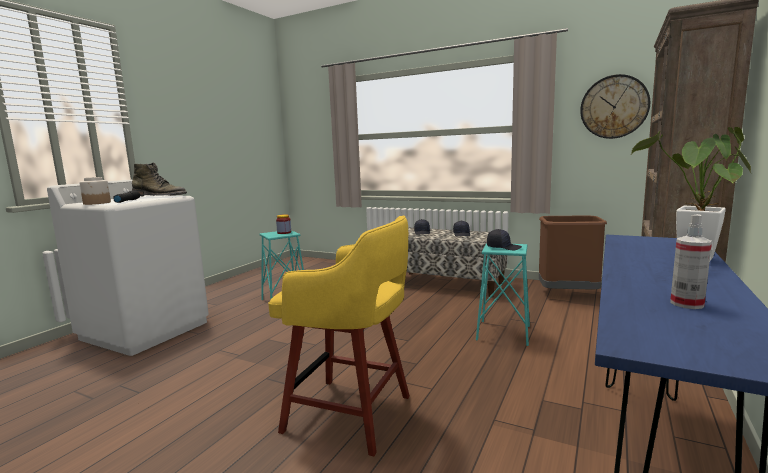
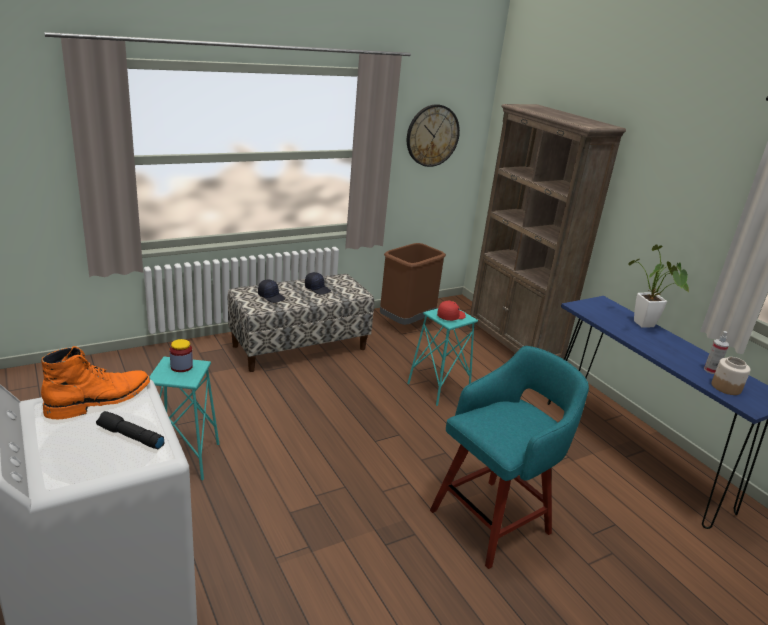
camera: 60 degrees left, 15 degrees up
(97, 203) = (102, 466): jar -> jar (725, 387)
(159, 196) = (100, 400): green boot -> orange boot
(352, 415) = (493, 520): yellow stool -> turquoise stool
(503, 247) = (450, 316): black cap -> red cap

